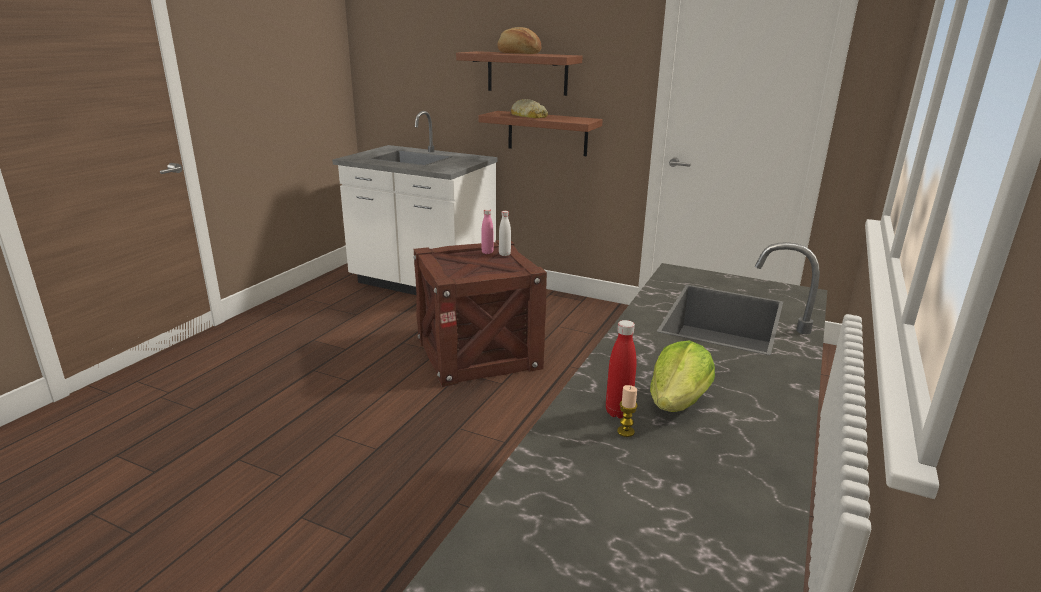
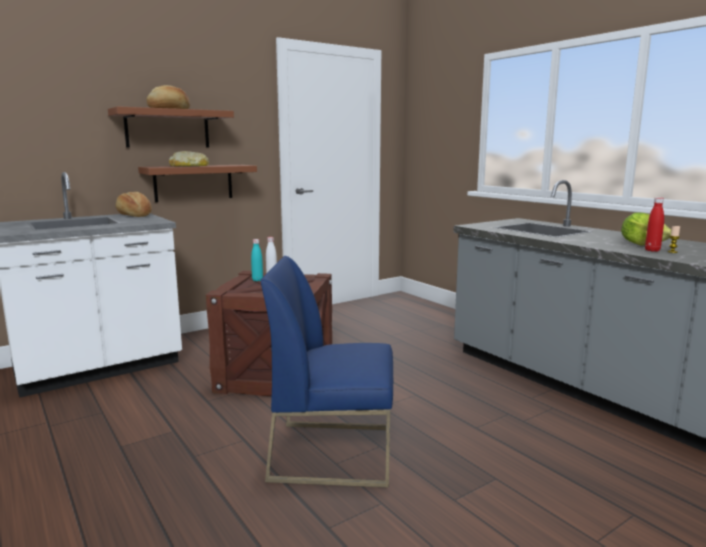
camera: 60 degrees left, 10 degrees down
(352, 427) = (333, 452): none -> blue chair
(471, 159) = (134, 215): none -> bread
(487, 252) = (257, 280): pink bottle -> turquoise bottle

